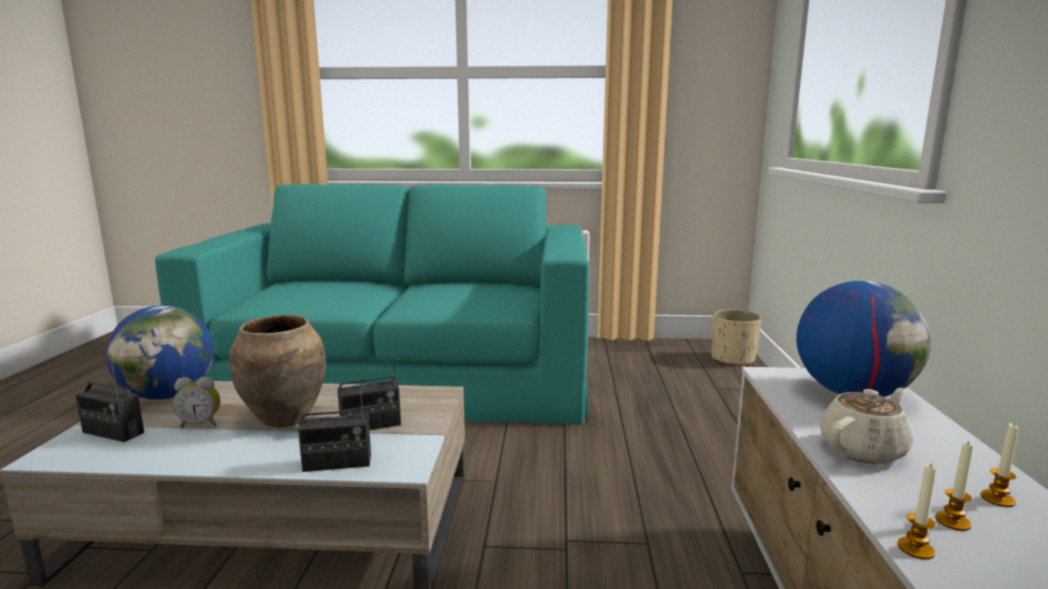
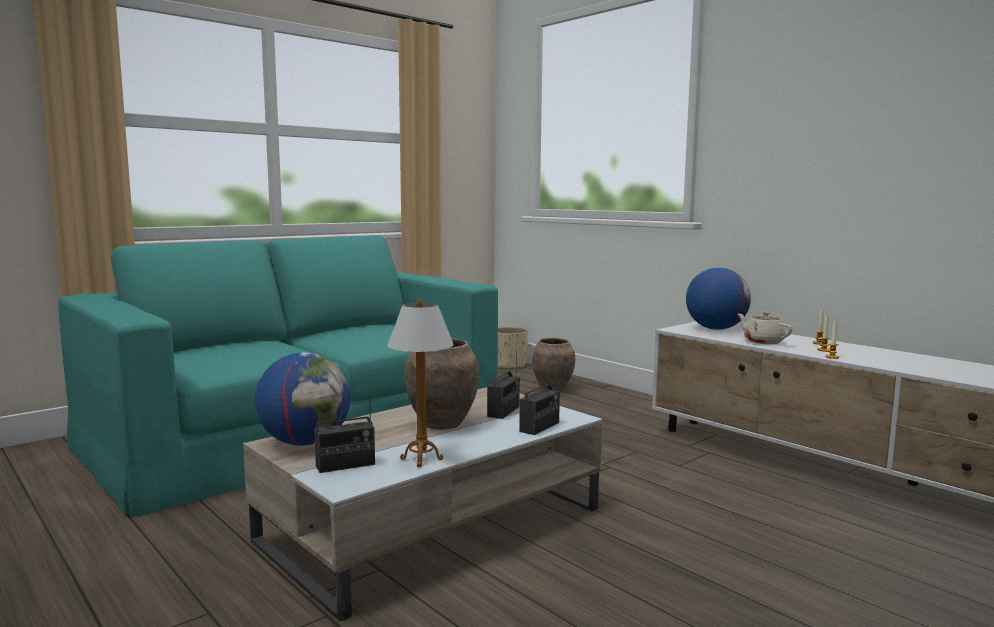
camera: 45 degrees left, 5 degrees down
(158, 454) = (422, 459): none -> table lamp
(201, 424) = (394, 443): alarm clock -> none
(724, 406) = (553, 388): none -> brown vase
(863, 449) = (763, 341): beige teapot -> beige teapot turned 45 degrees counterclockwise

